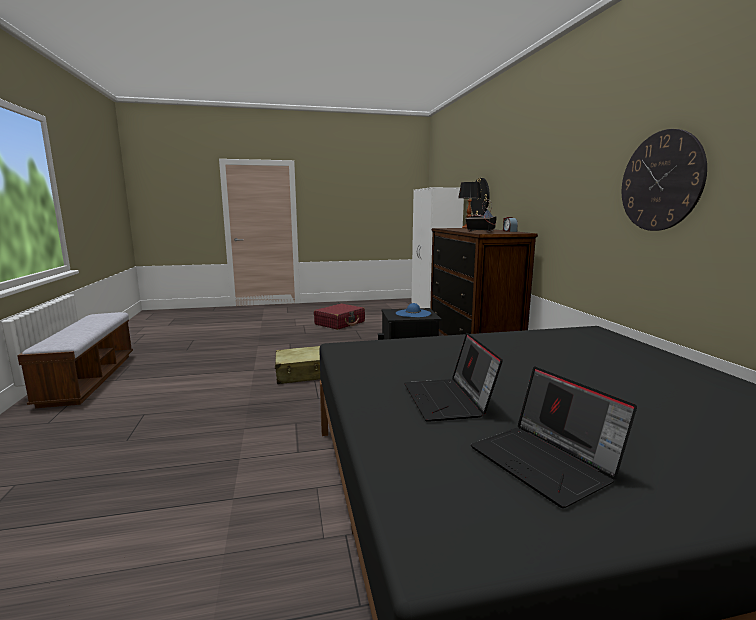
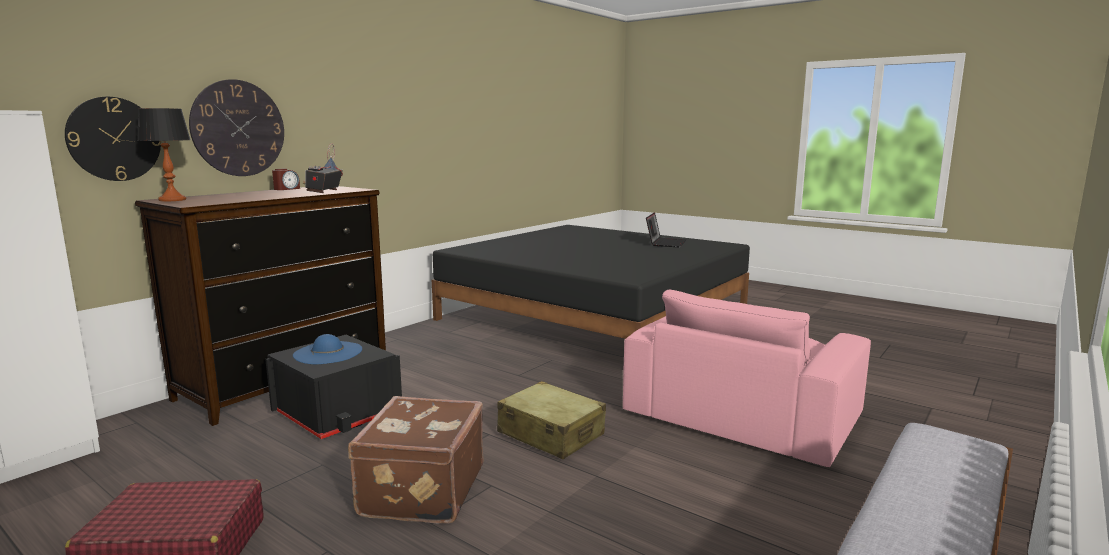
camera: 130 degrees left, 0 degrees up
(199, 432) = (742, 412): none -> pink armchair
(311, 346) = (420, 491): none -> brown suitcase
(449, 400) = (650, 253): laptop -> none
(661, 181) = (449, 130): wall clock -> wall clock (238, 128)

